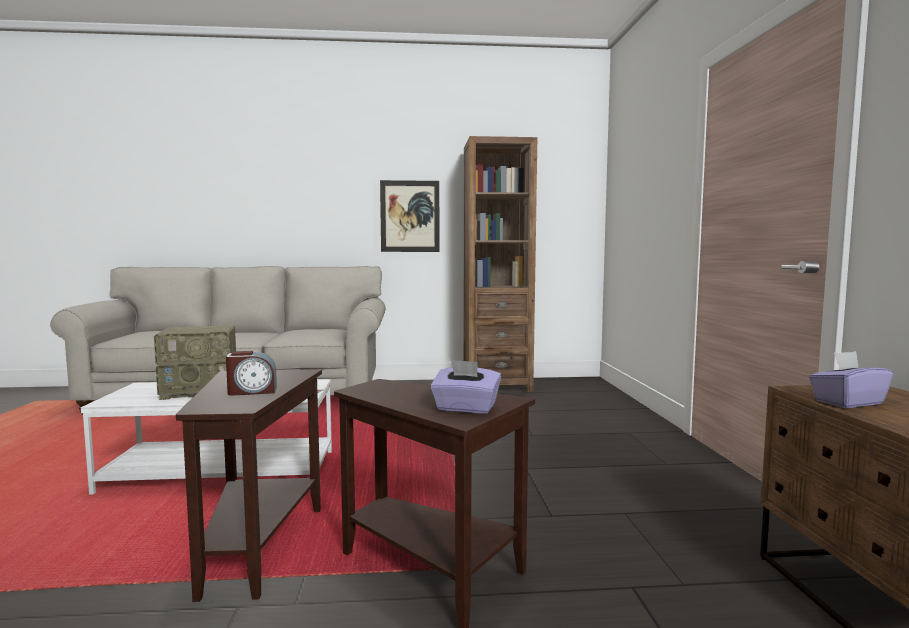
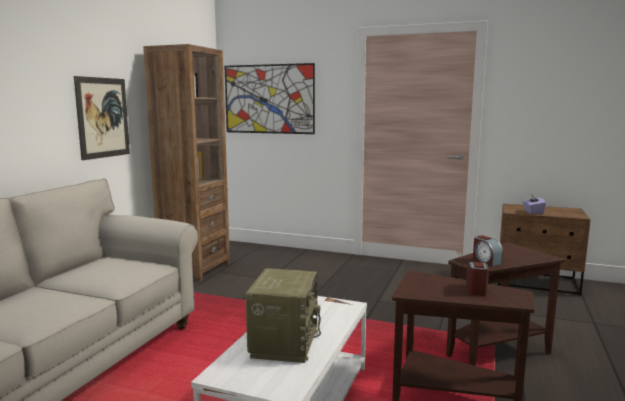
camera: 65 degrees left, 5 degrees up
(390, 391) = (486, 261): none -> alarm clock
(465, 408) = (527, 254): purple tissue box -> none
(632, 192) = (268, 99): none -> picture

